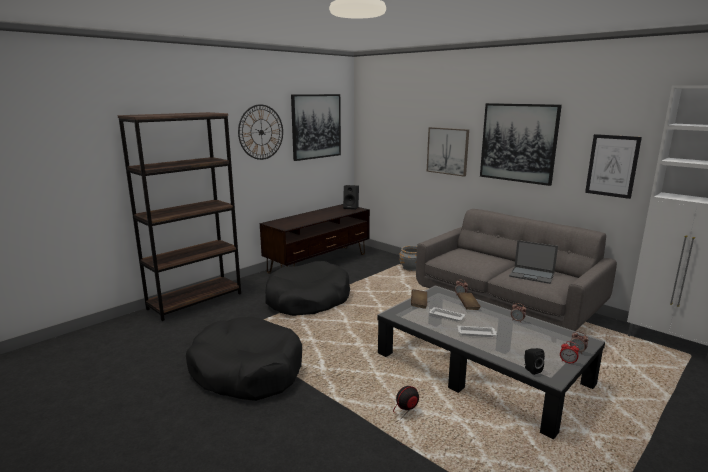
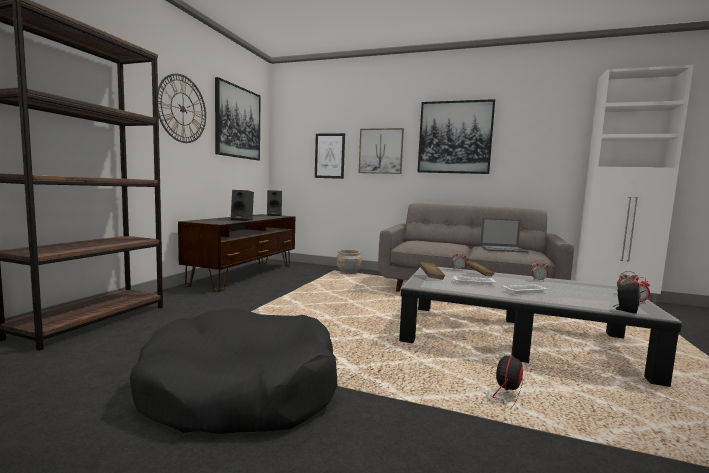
camera: 25 degrees left, 10 degrees down
(307, 299) = (261, 304): black dog bed -> none
(312, 220) = (243, 220): none -> black speaker
(612, 166) = (544, 151): picture -> picture (329, 156)

